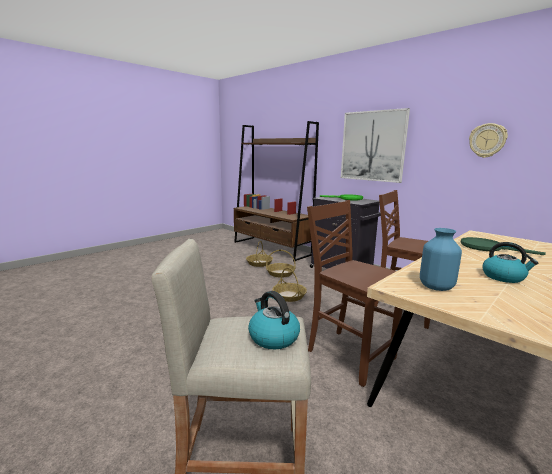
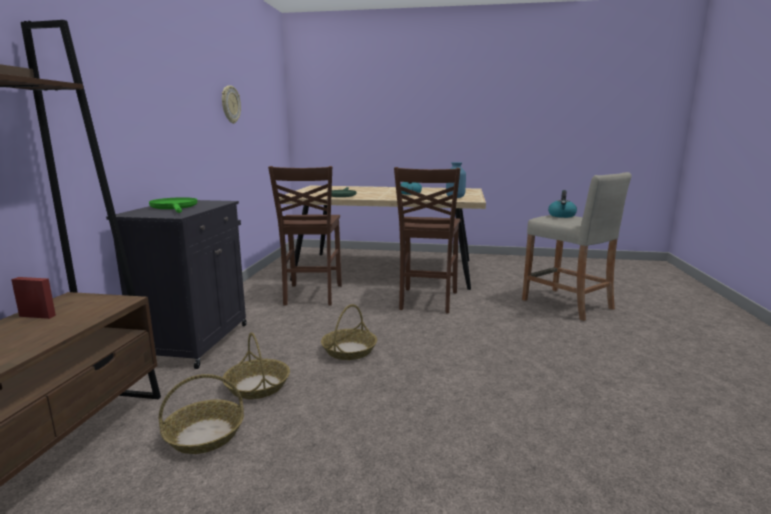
camera: 125 degrees left, 0 degrees up
(372, 146) = (142, 104): picture -> none

